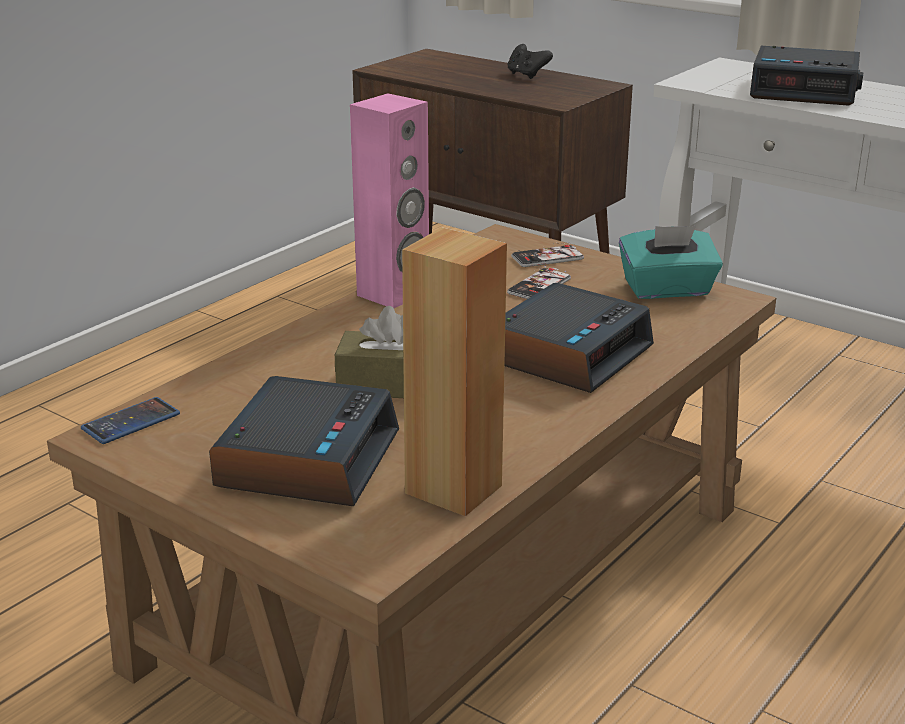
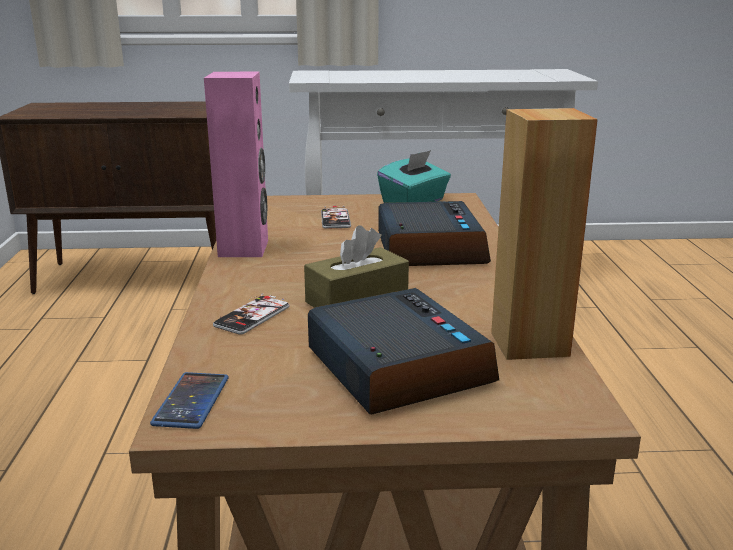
camera: 40 degrees left, 5 degrees down
(527, 75) = (144, 105): black game controller -> none
(547, 258) = (309, 205): phone -> phone (252, 316)
(805, 90) = (380, 76): alarm clock -> none

